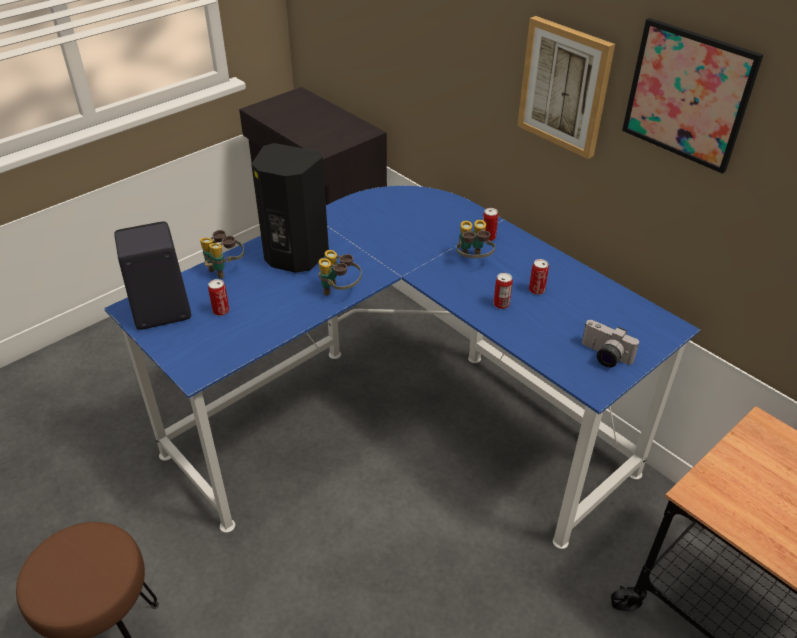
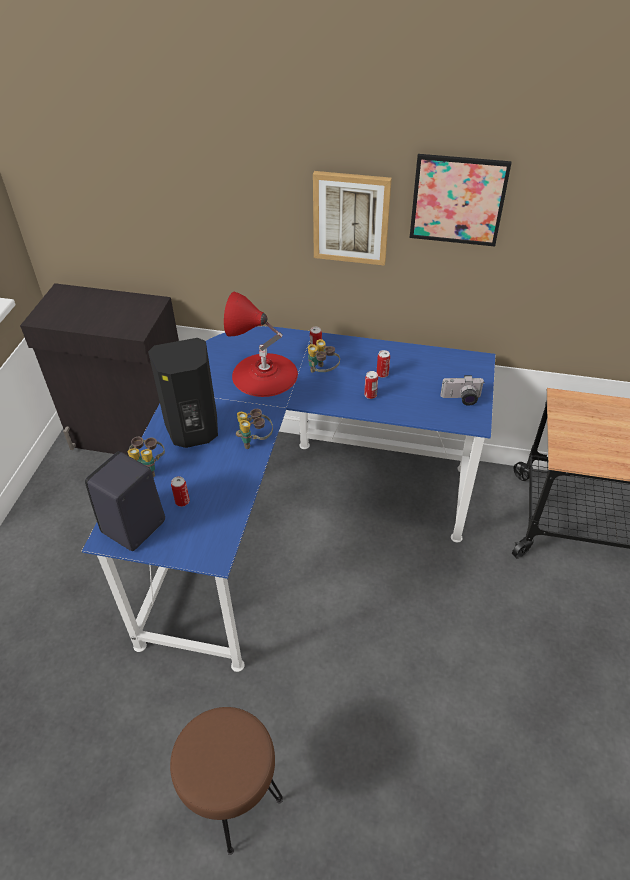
camera: 35 degrees left, 5 degrees up
(412, 238) = (264, 374): none -> red table lamp

